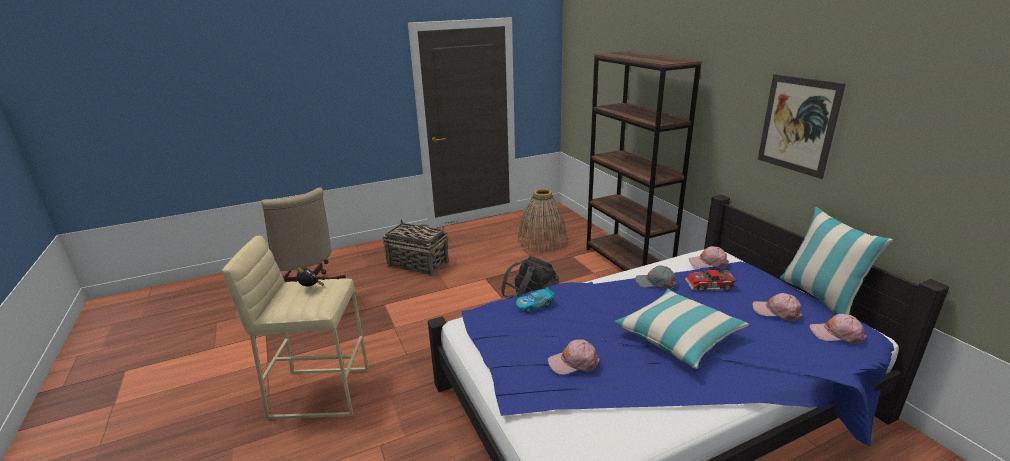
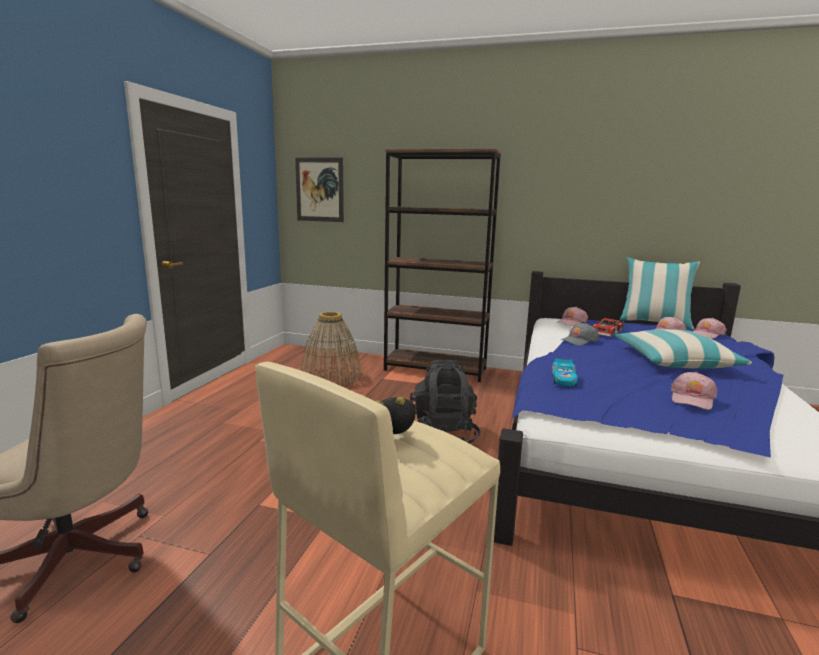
camera: 50 degrees left, 10 degrees down
(417, 264) = (220, 444): basket -> none
(798, 125) = (603, 196): picture -> picture (319, 189)

